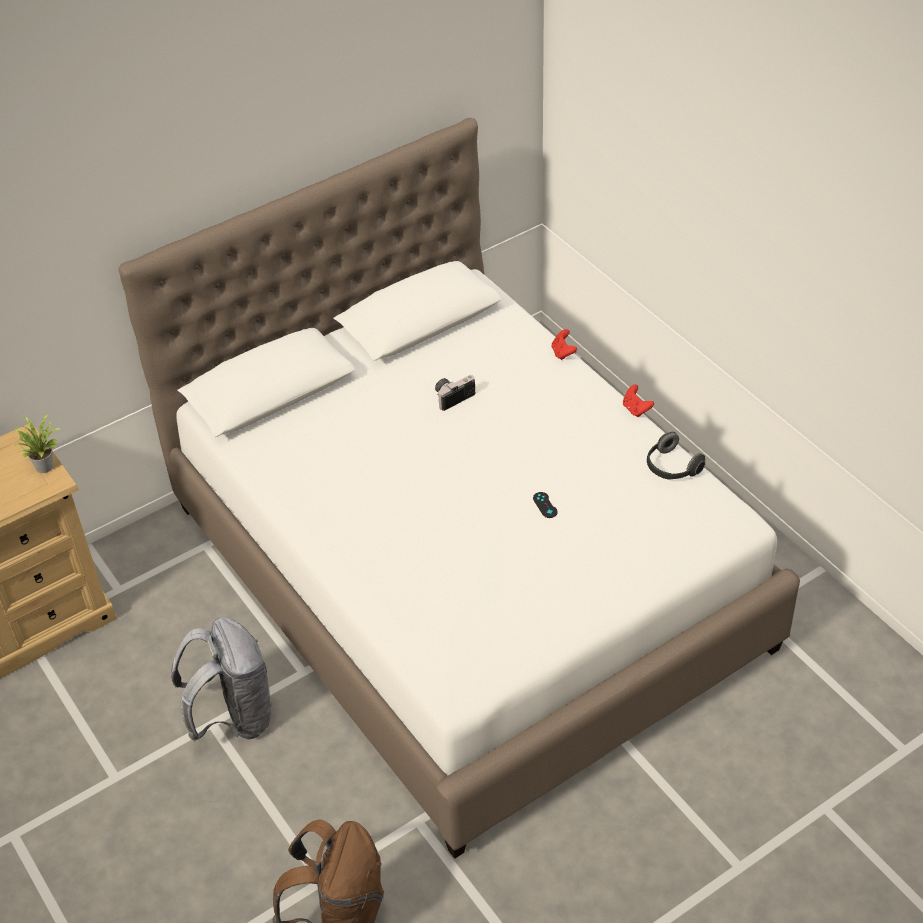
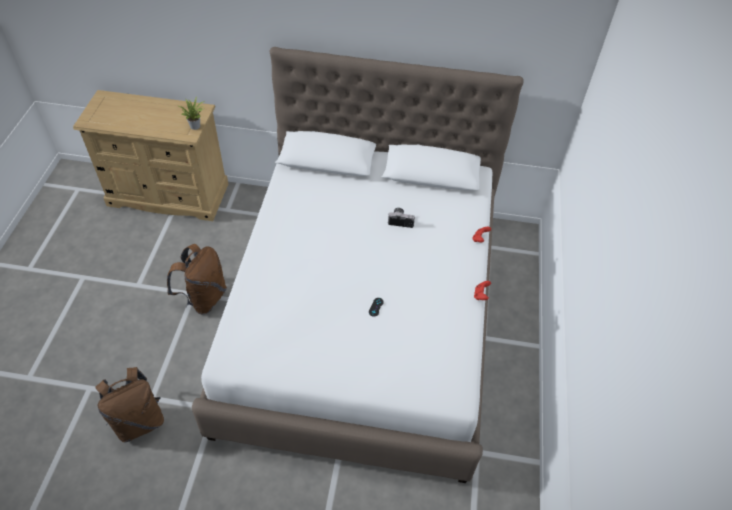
camera: 40 degrees right, 5 degrees up
(234, 717) = (204, 298): grey backpack -> brown backpack
(671, 468) = (460, 339): headphones -> none

